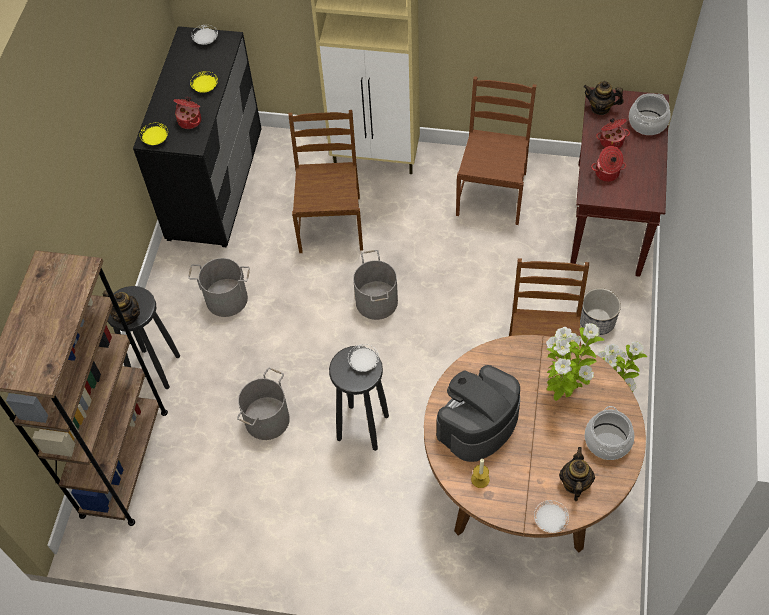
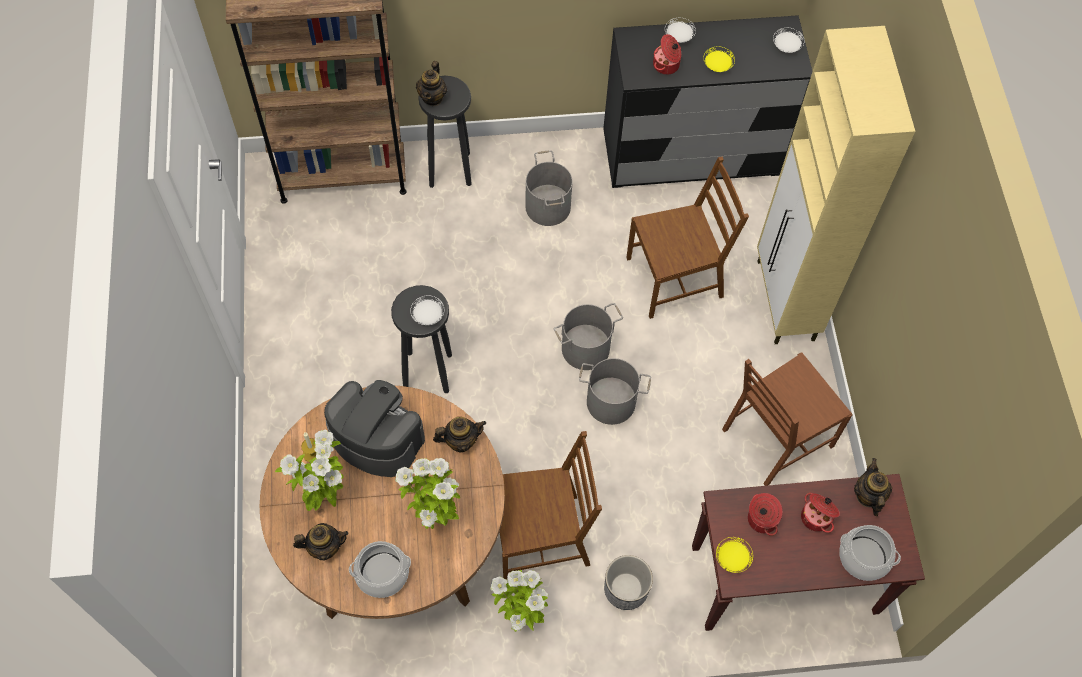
camera: 70 degrees right, 5 degrees up
(156, 139) = (630, 43): yellow plate -> yellow plate (732, 558)
(267, 419) = (416, 282): grey bucket -> grey bucket (611, 402)
(492, 193) = (776, 437): brown chair -> brown chair turned 150 degrees clockwise
(495, 359) = (460, 441): none -> teapot
(526, 475) = (325, 497): none -> potted plant
(550, 520) = (277, 530): white plate -> white plate (679, 36)

